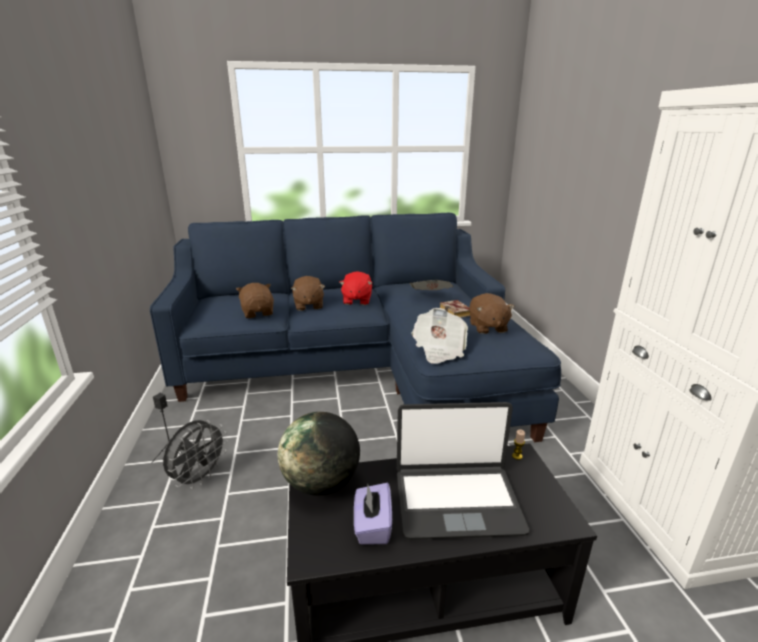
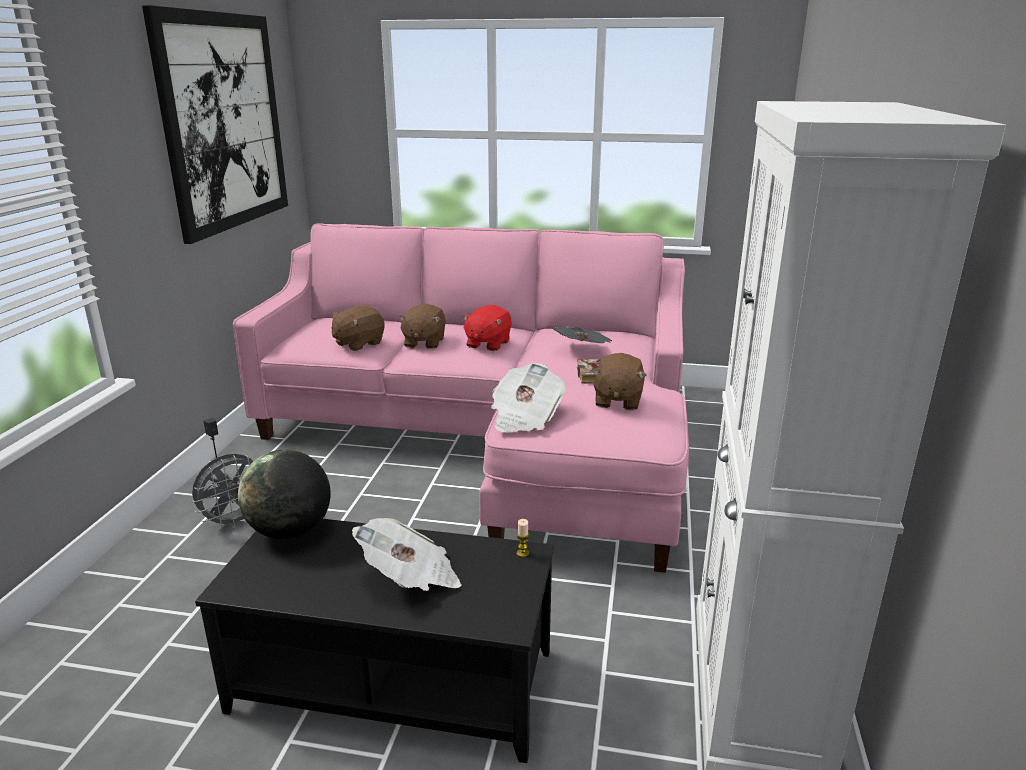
camera: 20 degrees right, 0 degrees up
(117, 138) = (224, 122): none -> picture
(258, 313) = (358, 343): brown plush toy -> brown plush toy turned 135 degrees counterclockwise
(358, 367) = (492, 436): blue sofa -> pink sofa
(372, 526) = (306, 578): purple tissue box -> none
(457, 501) = (410, 578): laptop -> newspaper

